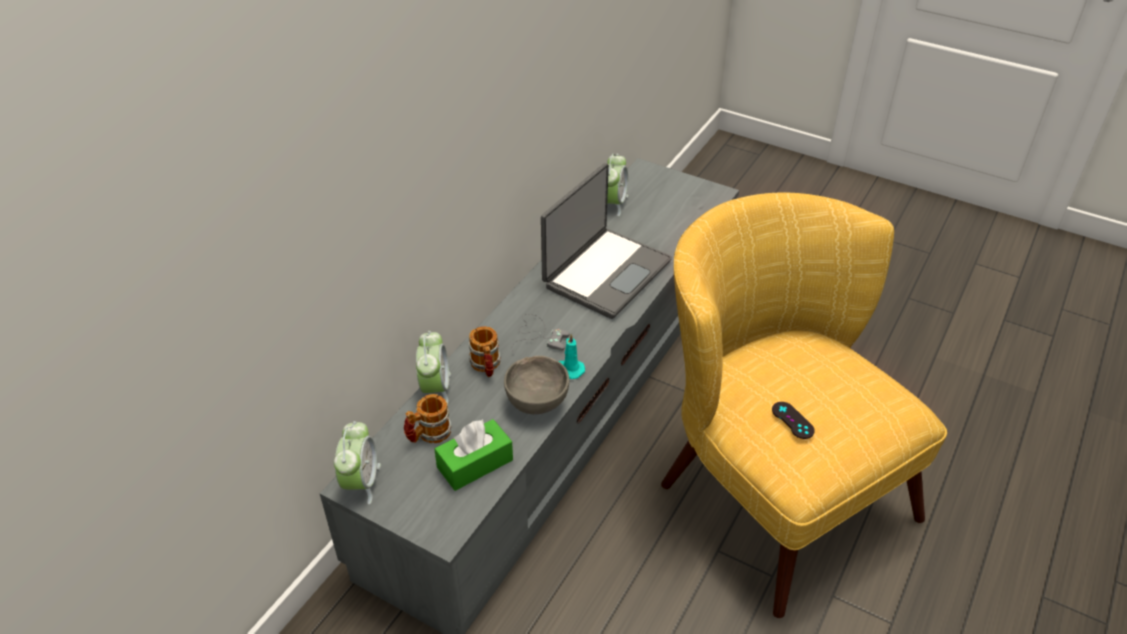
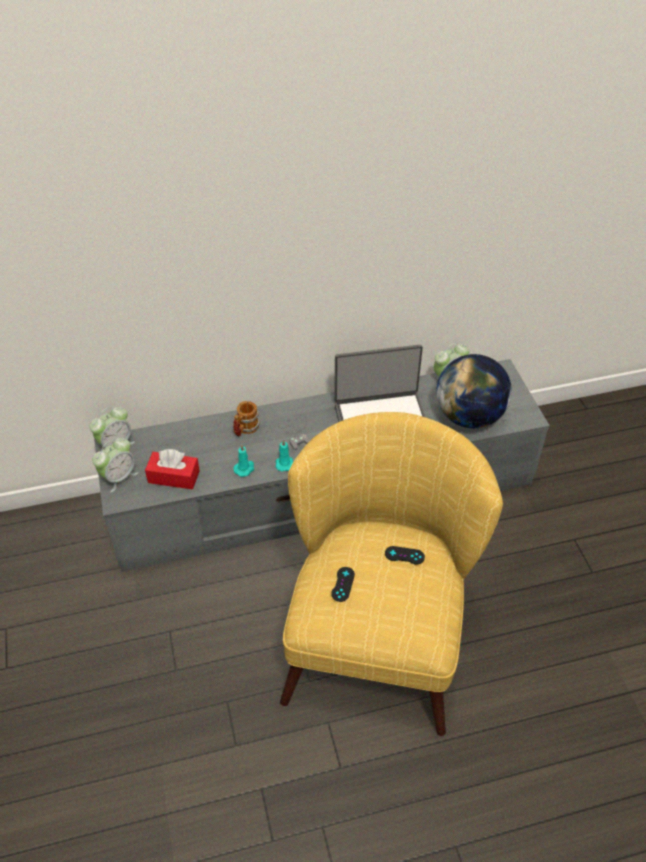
camera: 45 degrees right, 5 degrees up
(428, 435) = (172, 445): mug -> none
(435, 388) = (206, 422): alarm clock -> alarm clock (119, 477)
(475, 463) = (173, 477): green tissue box -> red tissue box
(538, 402) = (244, 468): grey bowl -> turquoise candle
(671, 222) = (469, 416): none -> globe
(803, 357) = (404, 555): none -> black game controller

